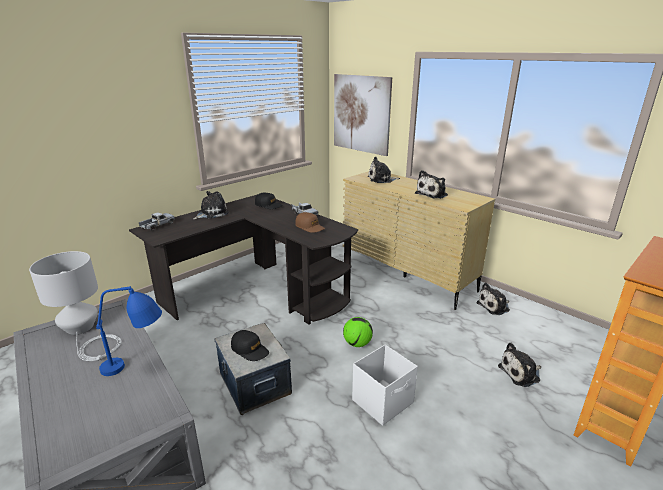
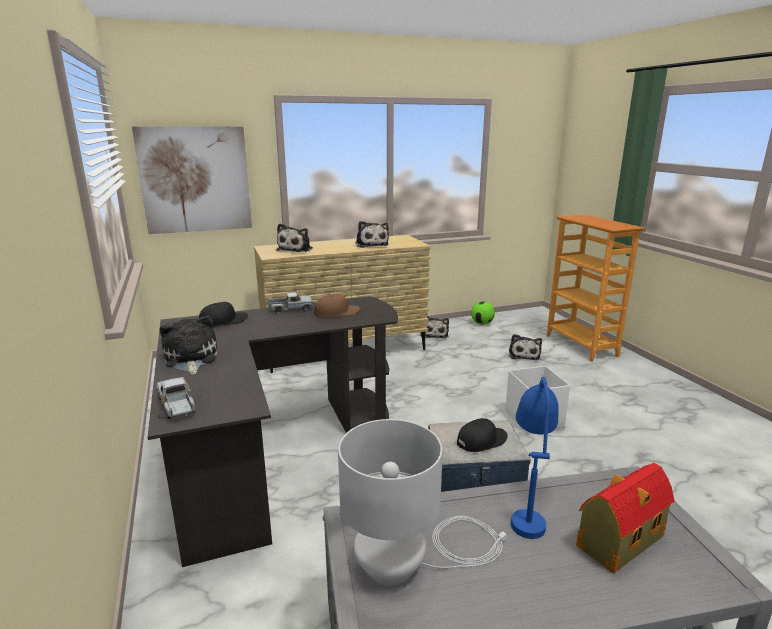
camera: 65 degrees left, 5 degrees down
(95, 410) = (618, 542): none -> toy house
(357, 343) = (442, 408): football -> football (482, 323)

